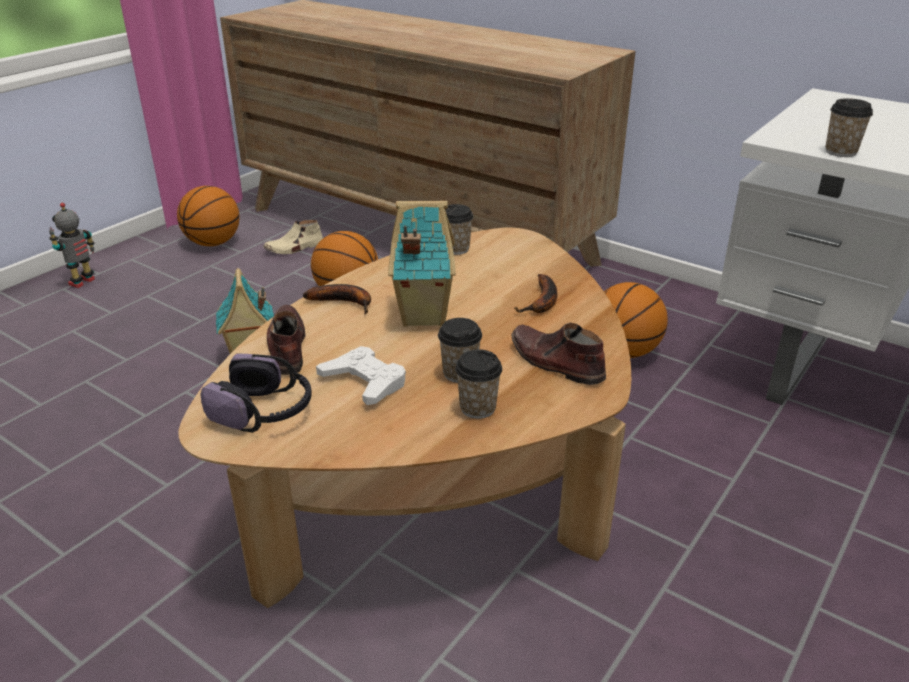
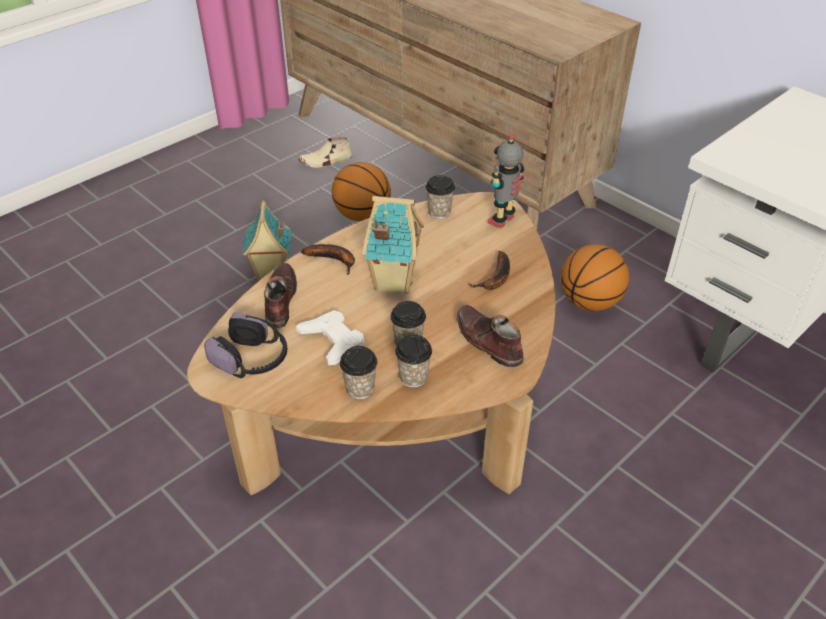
camera: 10 degrees right, 10 degrees up
(83, 282) = (146, 180): toy robot -> toy robot (502, 220)
(212, 243) = (257, 149): basketball -> none
(840, 152) = (774, 179): cup -> cup (360, 389)

